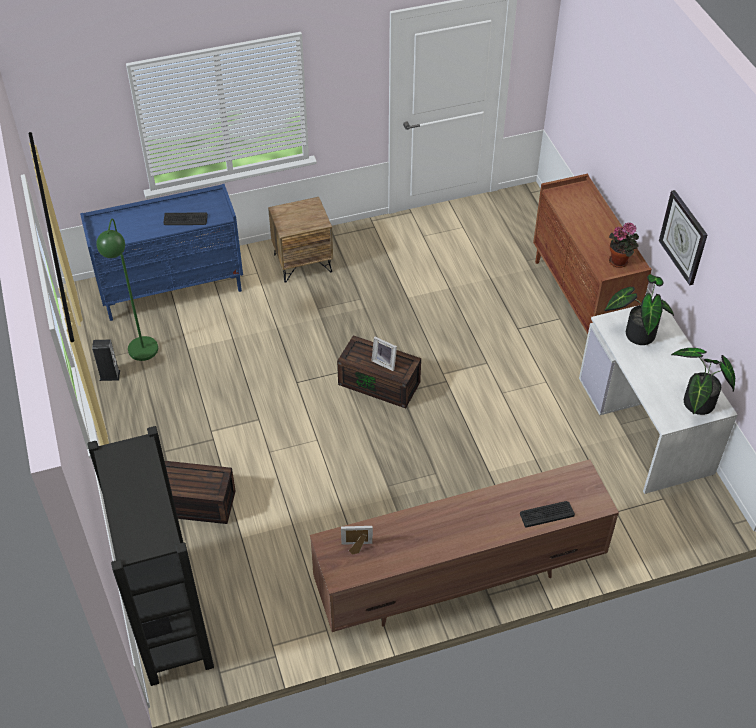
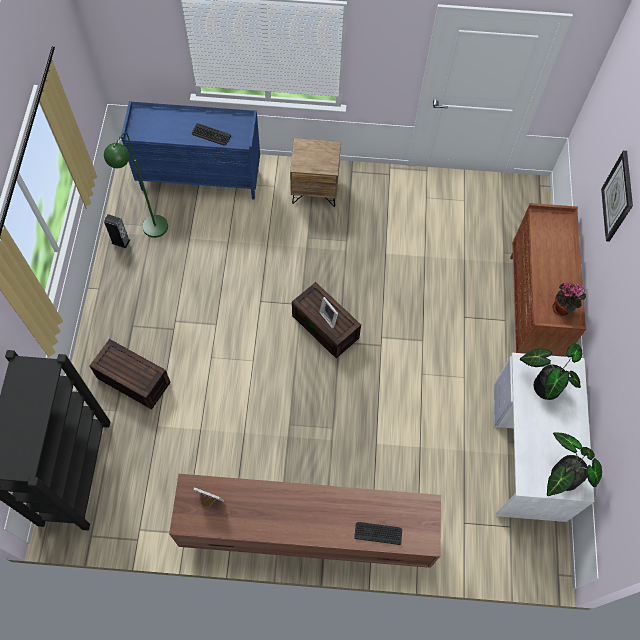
camera: 20 degrees right, 15 degrees up
(684, 237) = (616, 327): wall clock -> wall clock (618, 197)

